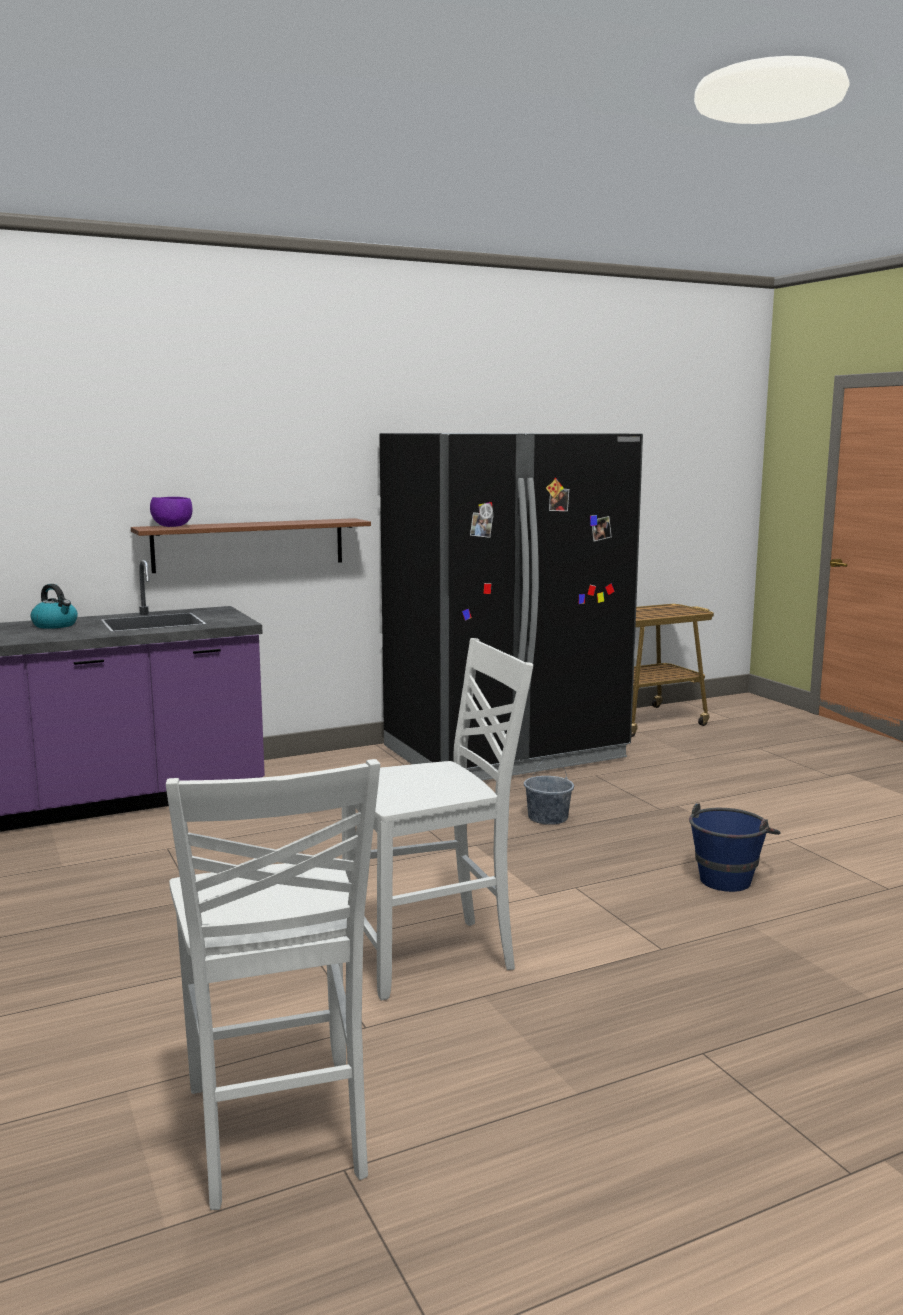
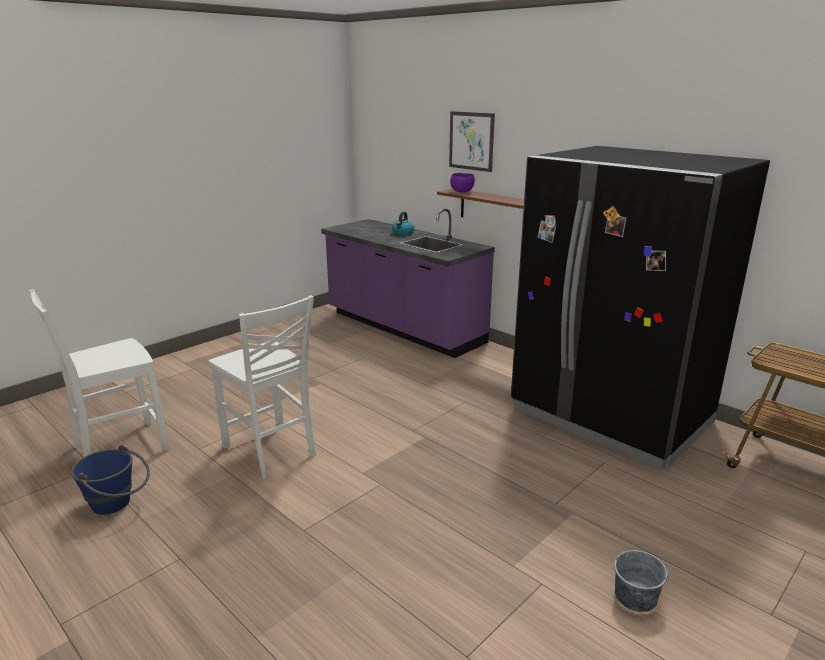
camera: 70 degrees right, 10 degrees up
(160, 444) = (471, 141): none -> picture
(547, 818) = (492, 455): grey bucket -> grey bucket (635, 596)
(729, 877) = (436, 552): blue bucket -> blue bucket (117, 504)

